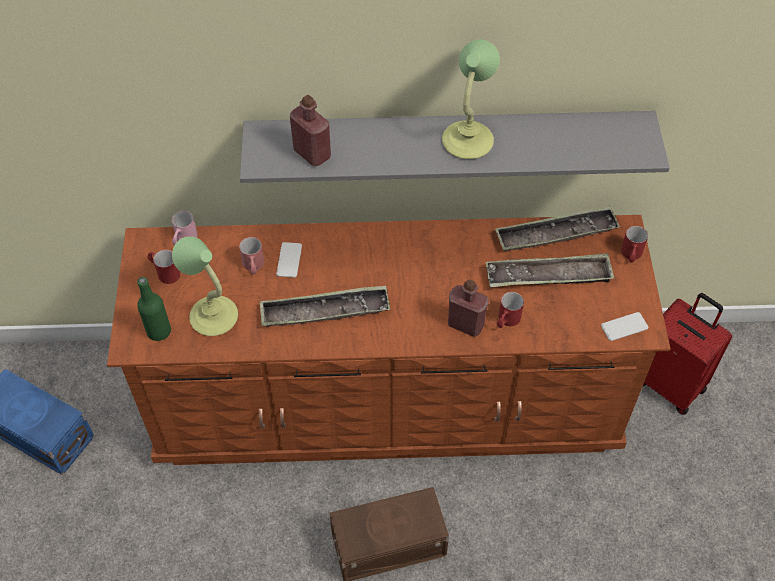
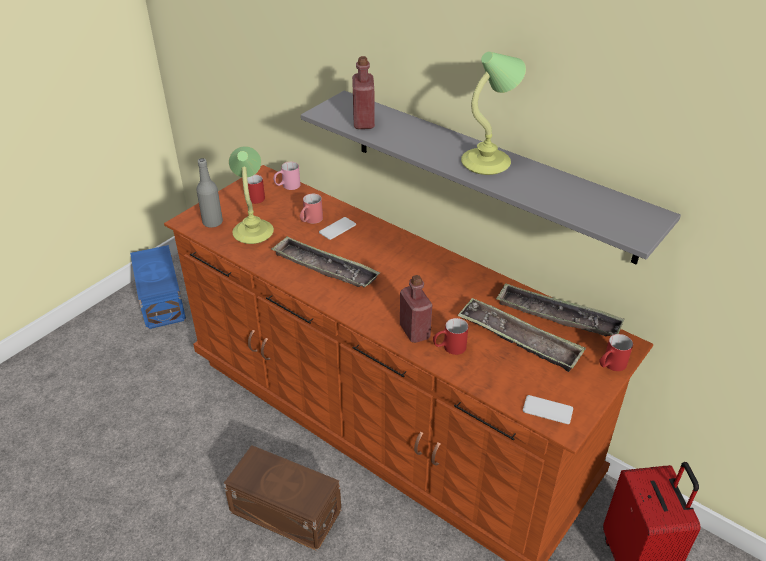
camera: 40 degrees right, 15 degrees down
(159, 331) = (212, 222): green bottle -> grey bottle

